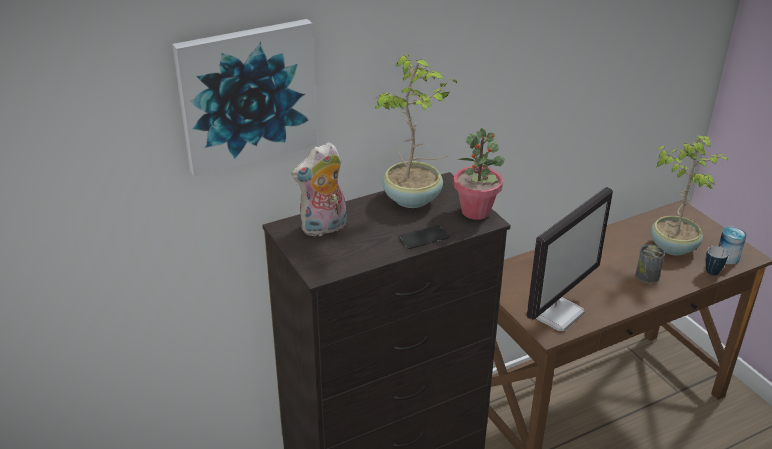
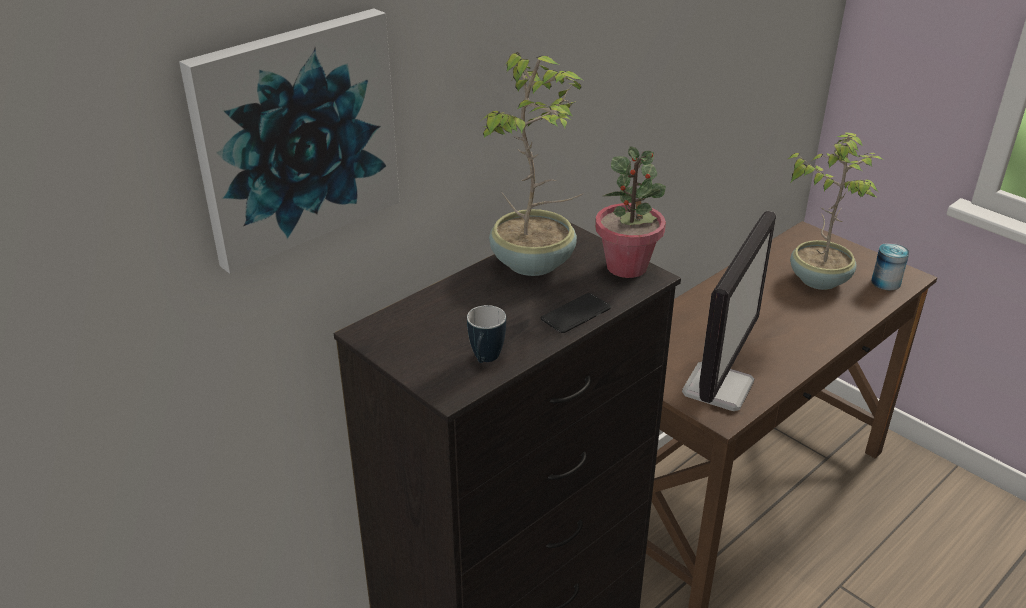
camera: 15 degrees left, 0 degrees up
(324, 228) = (428, 324): plush toy -> none
(647, 276) = (806, 321): can -> none
(711, 274) = (878, 306): mug -> mug (485, 360)

